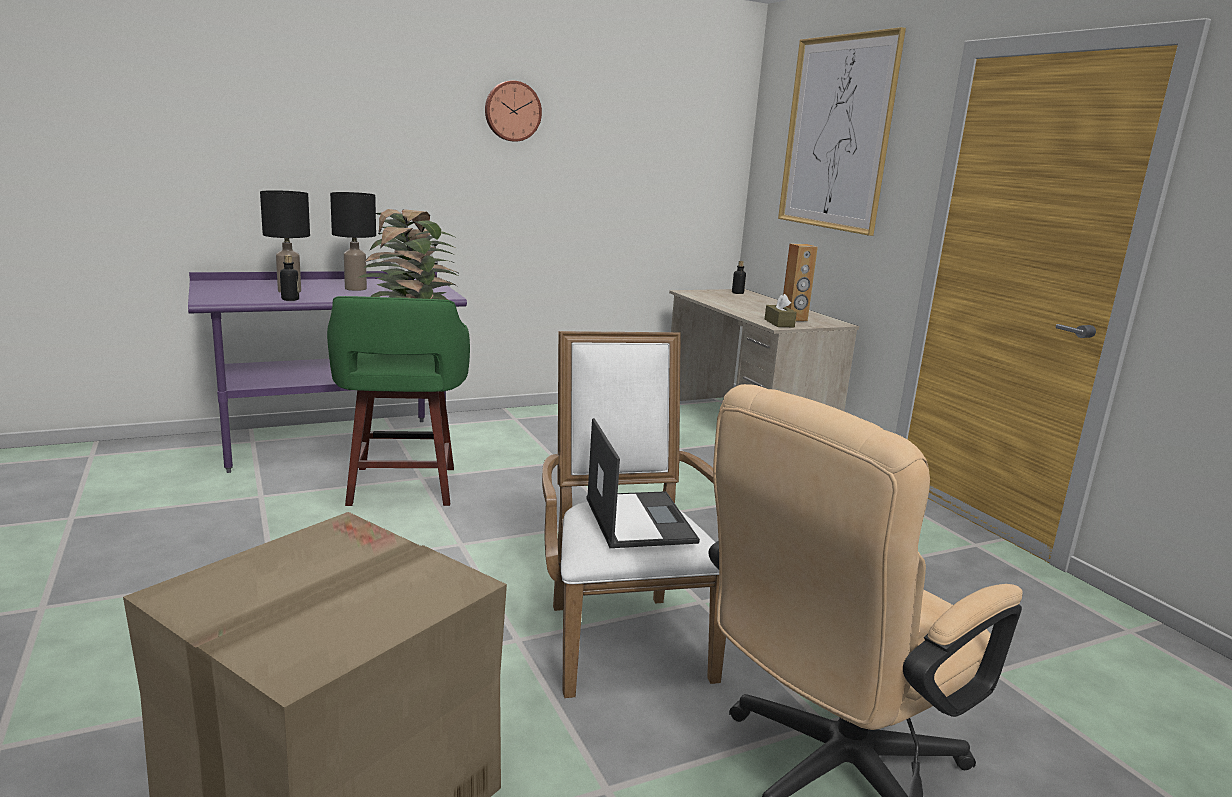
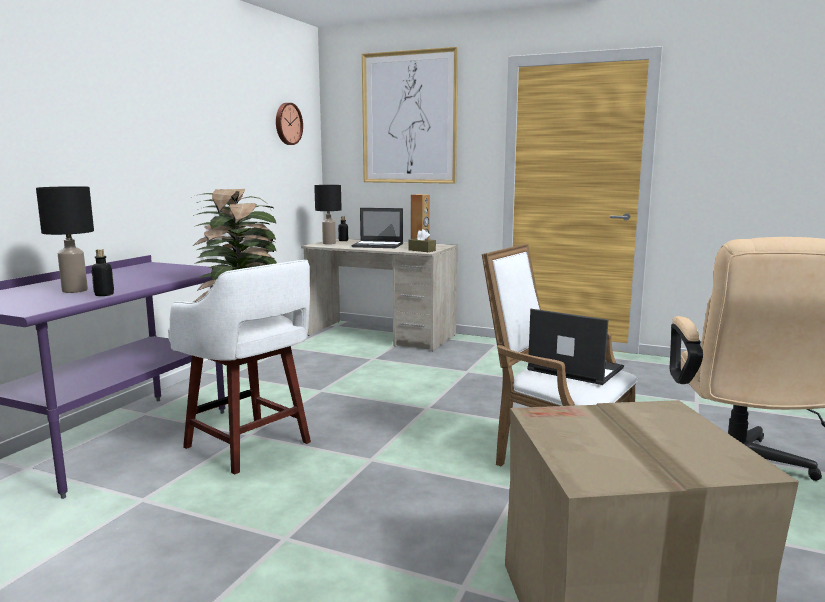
camera: 40 degrees left, 5 degrees down
(355, 289) = (123, 278): black table lamp -> black table lamp (329, 243)
(402, 488) = (250, 446): green stool -> white stool
(512, 111) = (185, 106): wall clock -> wall clock (287, 124)
(754, 306) = (378, 245): none -> laptop

